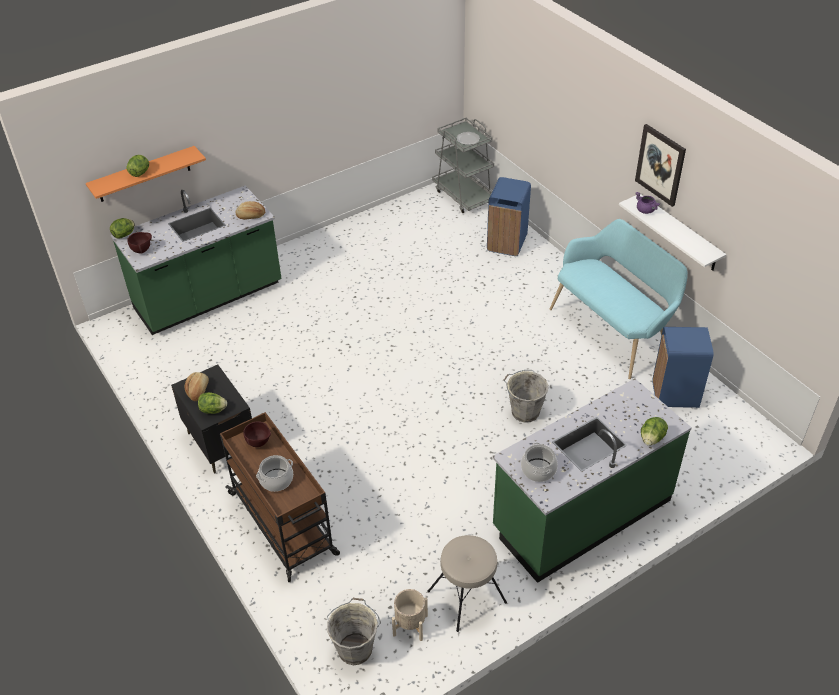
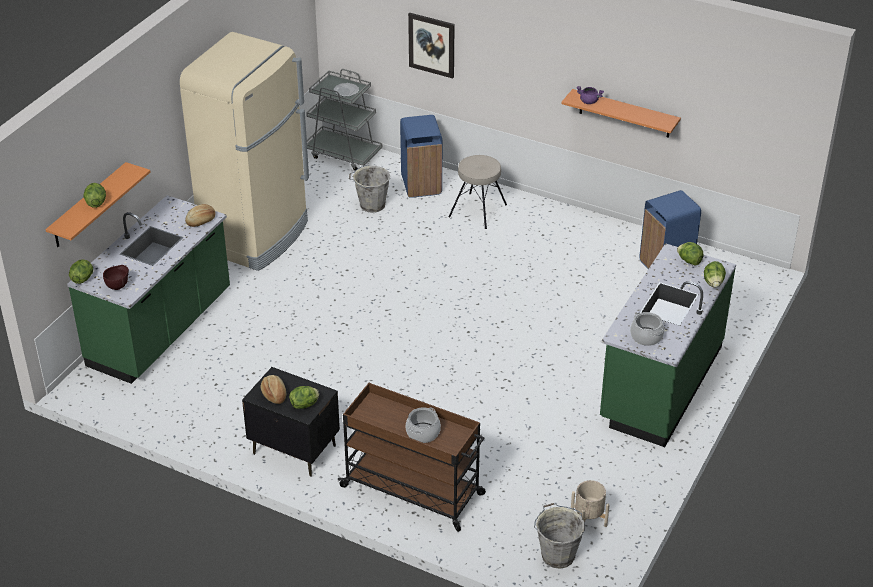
camera: 30 degrees left, 5 degrees down
(259, 443) = (381, 411): brown bowl -> none
(340, 244) = (256, 236): none -> beige fridge
(467, 597) = (618, 480): beige stool -> beige stool (478, 211)
(524, 411) = (551, 322): grey bucket -> grey bucket (371, 205)
(612, 330) = (575, 230): turquoise bench -> none
(644, 406) = (689, 261): none -> lettuce
(660, 165) = (593, 55): picture -> picture (432, 45)
(679, 233) = (624, 114): white shelf -> orange shelf

